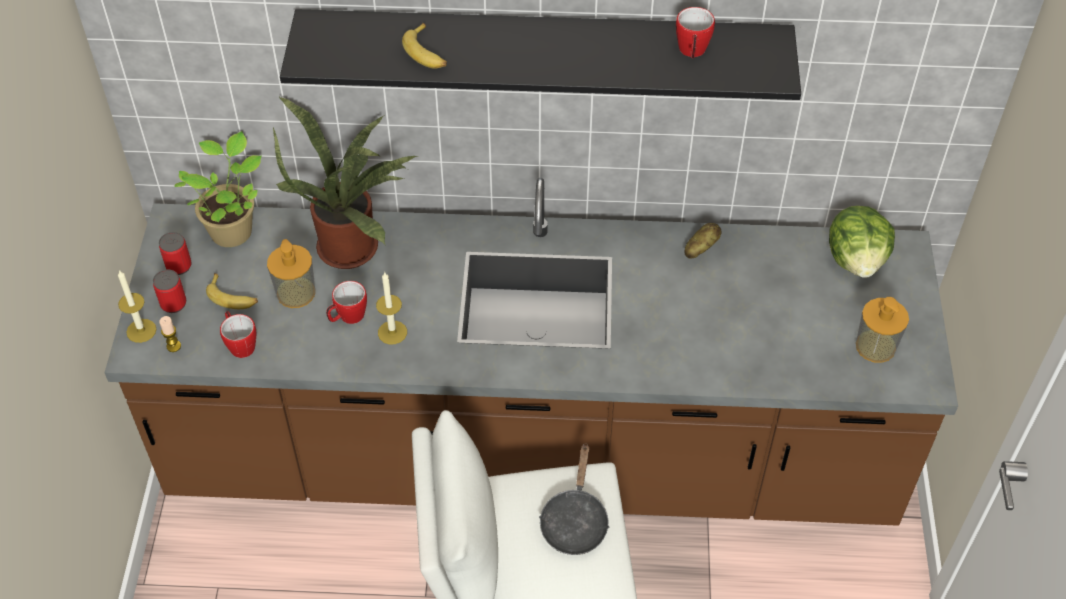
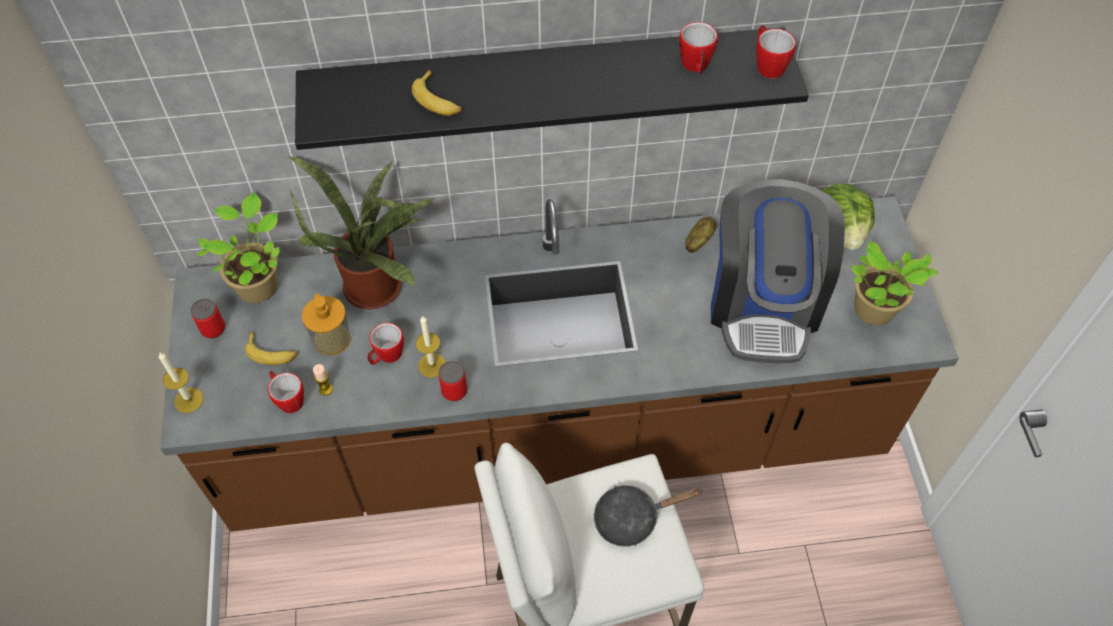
camera: 10 degrees left, 5 degrees up
(173, 304) = (215, 368): can -> can (454, 391)
(173, 346) = (224, 411): candle -> candle (326, 389)
(574, 521) = (632, 518): black frying pan -> black frying pan turned 75 degrees clockwise
(756, 320) = (763, 303): none -> coffee machine
(766, 59) = (767, 65): none -> mug
(875, 346) = (874, 312): soap dispenser -> potted plant

